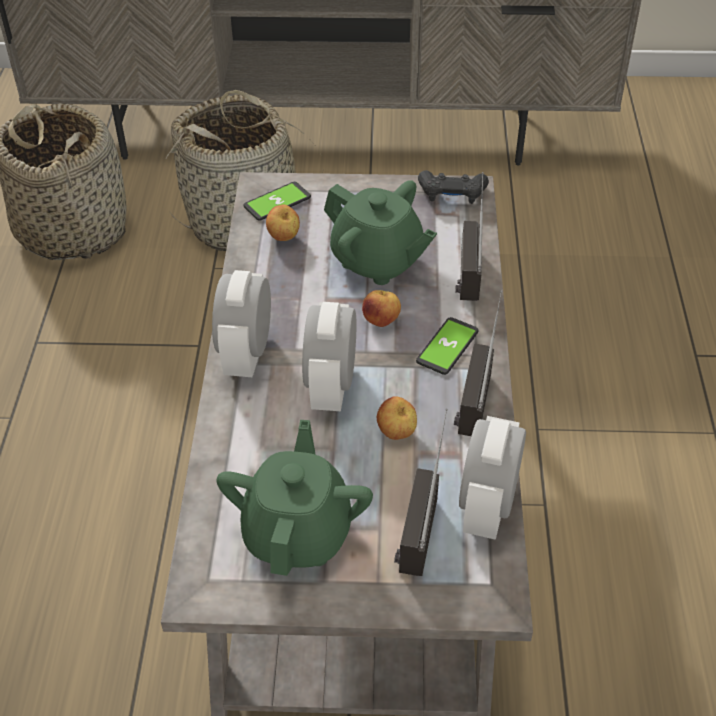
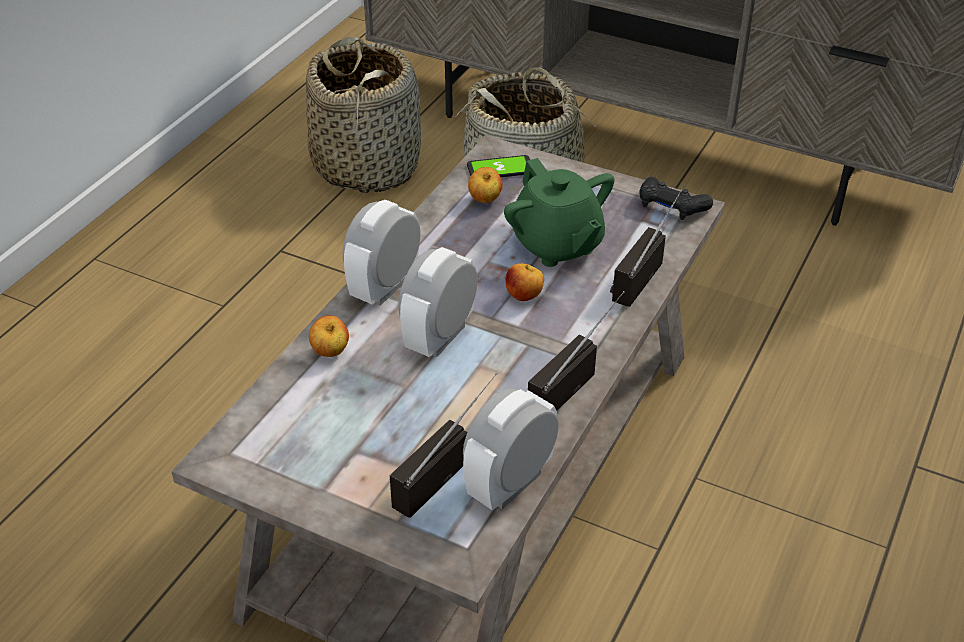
camera: 25 degrees right, 5 degrees down
(298, 532) = (328, 444): green teapot -> none
(396, 433) = (471, 394): apple -> apple (330, 353)
(447, 347) = (570, 337): phone -> none

